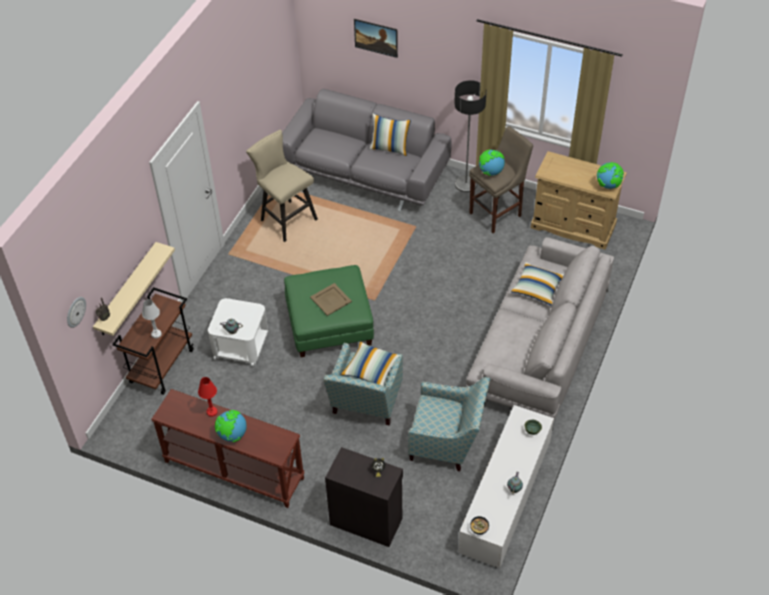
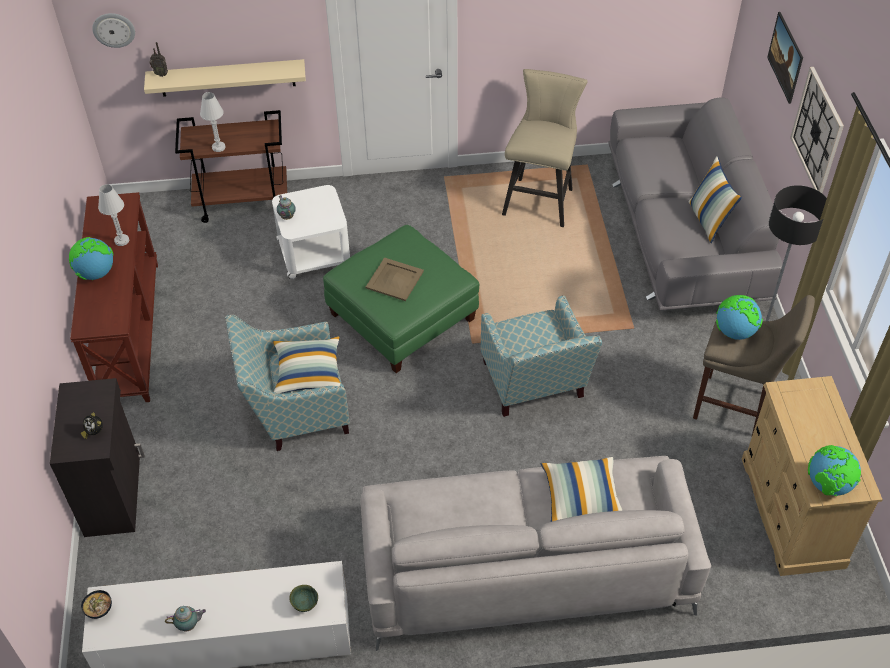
camera: 60 degrees right, 0 degrees up
(212, 412) = (122, 240): red table lamp -> white table lamp
(437, 56) = (817, 132): none -> wall clock
(448, 443) = (283, 529): armchair -> armchair (535, 387)

